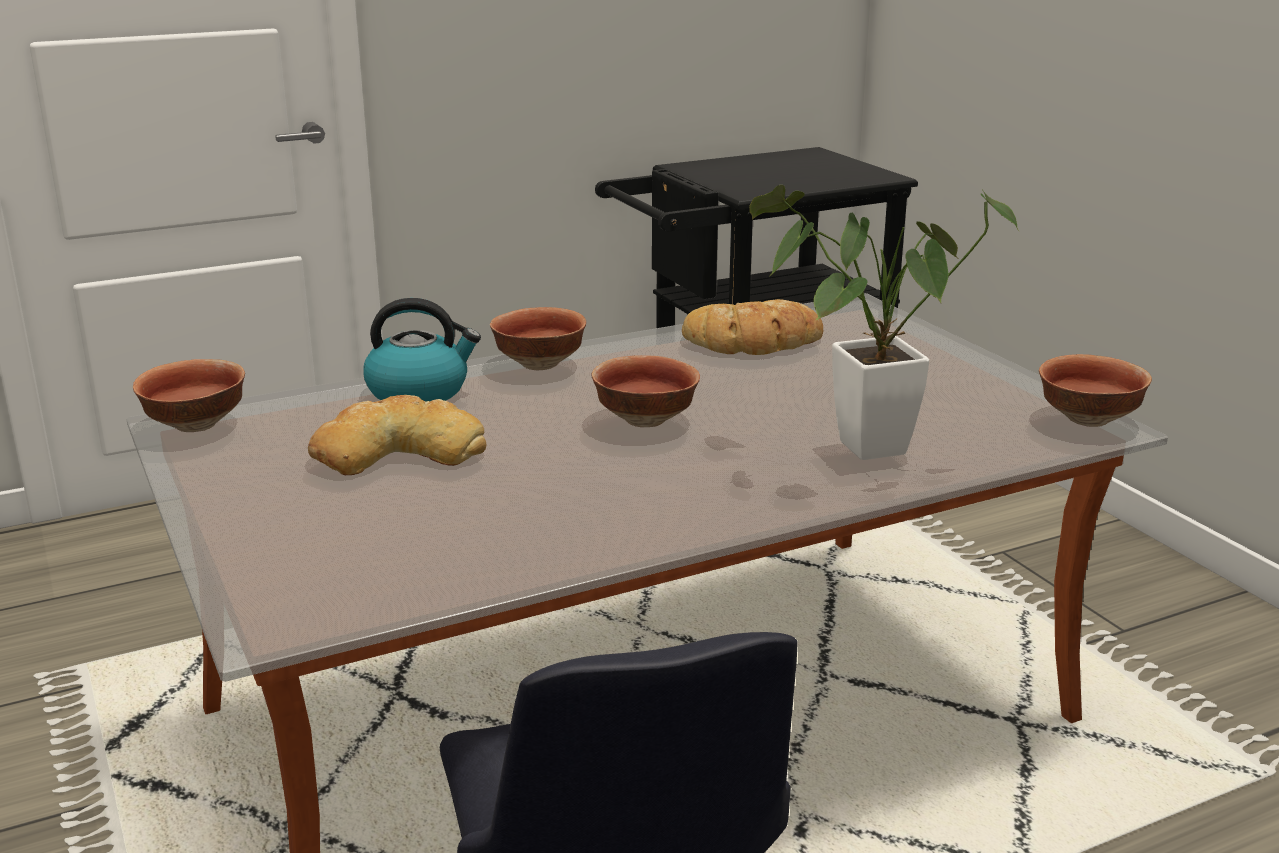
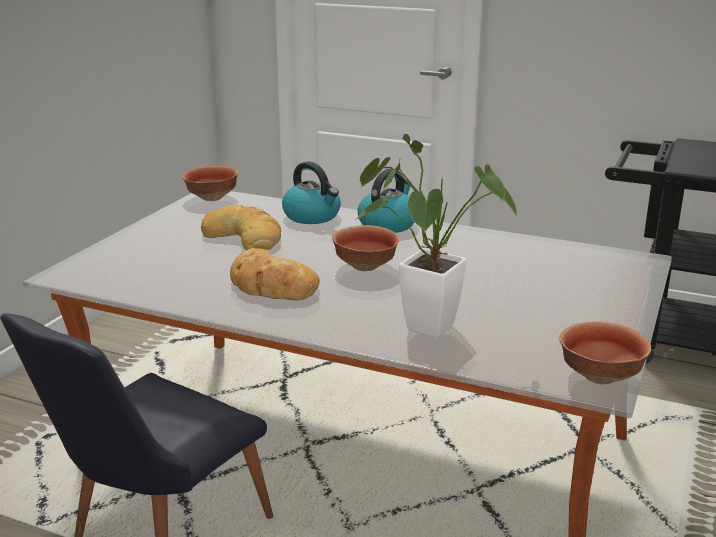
camera: 50 degrees right, 0 degrees up
(538, 365) = (387, 224): bowl -> kettle
(754, 342) = (520, 254): bread -> bread (271, 285)

